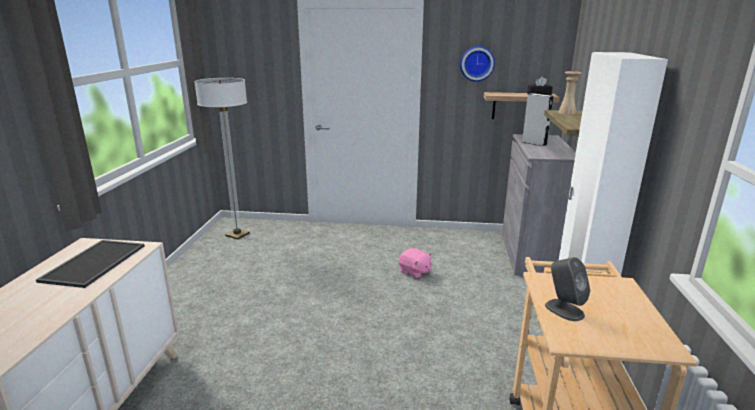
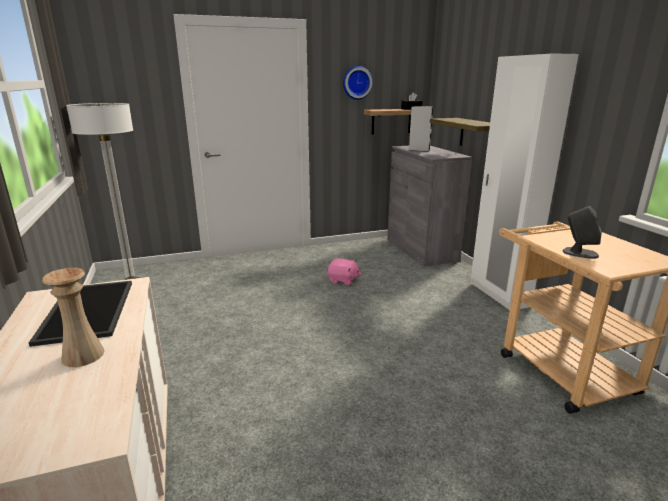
camera: 25 degrees left, 0 degrees up
(567, 112) = (450, 118): beige vase -> beige vase (83, 355)

